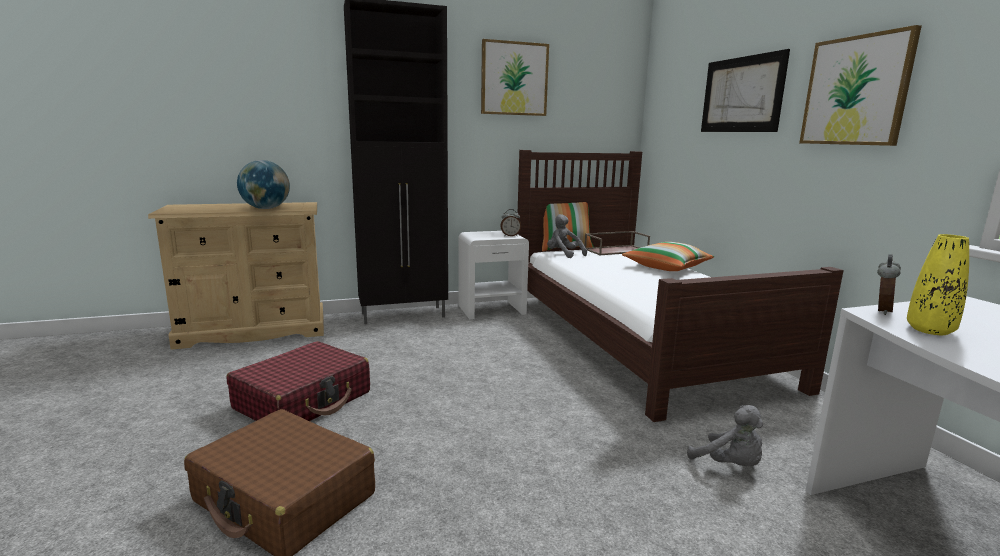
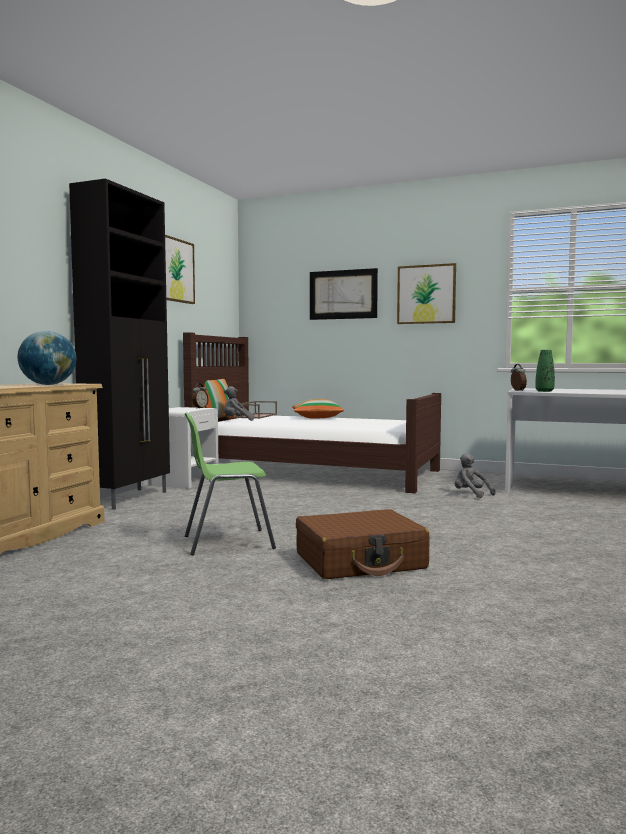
camera: 50 degrees left, 10 degrees down
(304, 400) = (227, 542): red suitcase -> green chair
(729, 465) = (471, 494): grey plush toy -> grey plush toy turned 135 degrees counterclockwise
(930, 330) = (544, 391): yellow vase -> green vase

